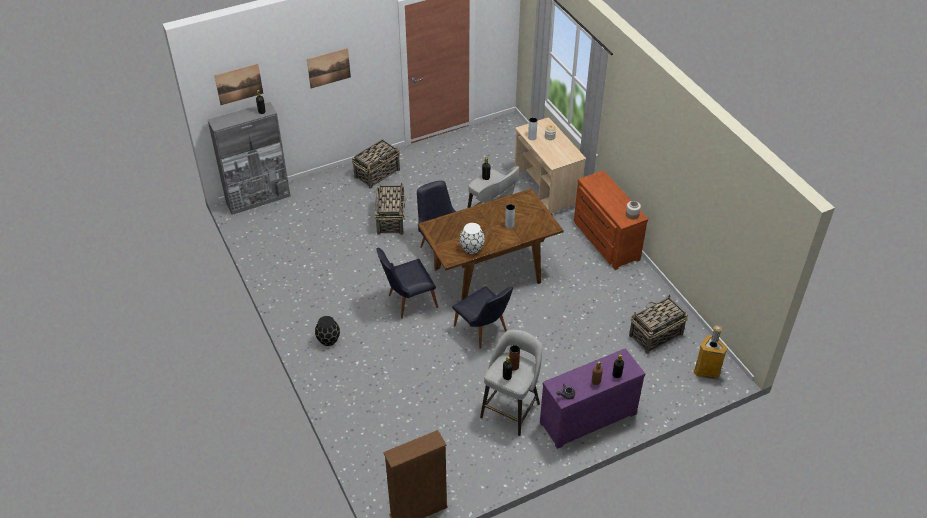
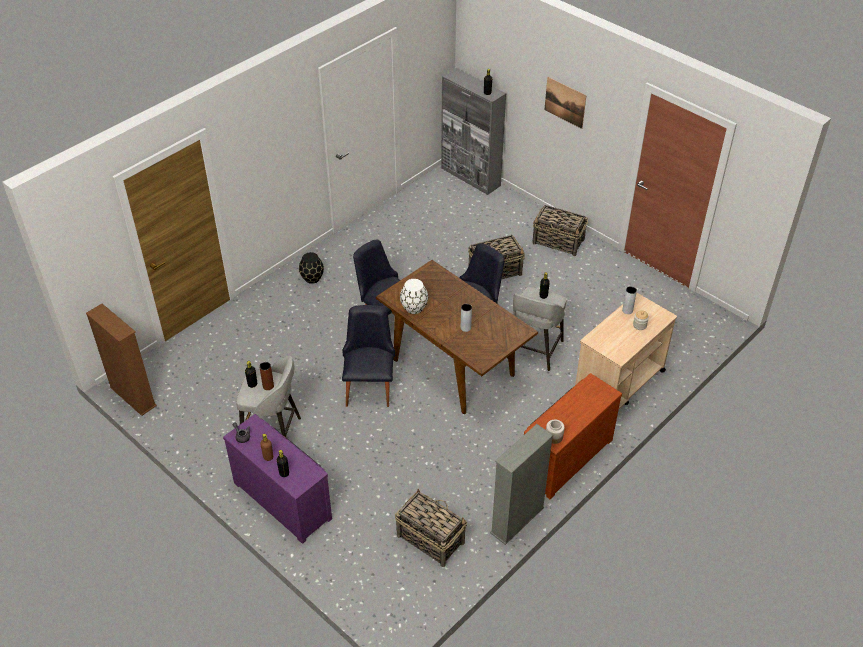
camera: 70 degrees right, 0 degrees up
(239, 84) = (488, 55): picture -> none
(483, 331) = (370, 385): black chair -> black chair turned 150 degrees clockwise
(653, 283) = (517, 520): none -> grey bookcase
(706, 372) = (391, 603): trash can -> none

